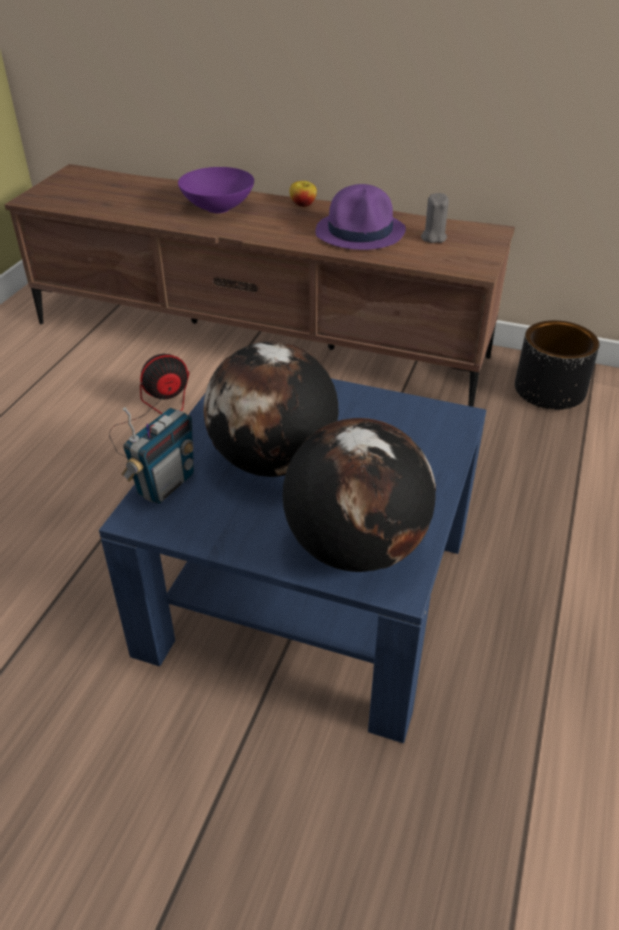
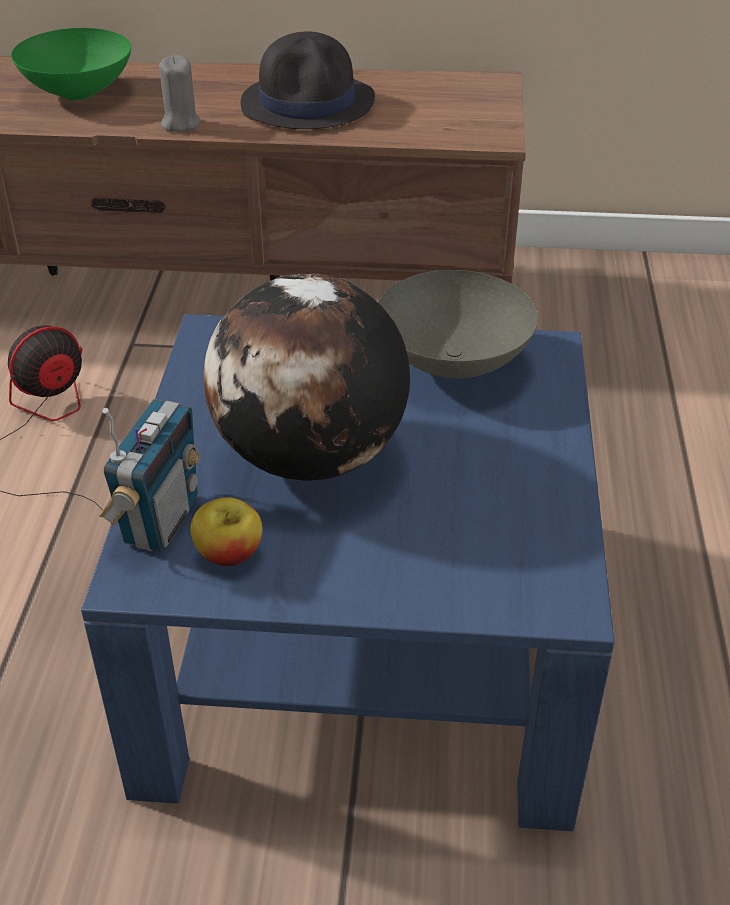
camera: 15 degrees left, 0 degrees up
(219, 208) = (80, 92): purple bowl -> green bowl
(303, 204) = (206, 73): apple -> apple (229, 553)
(355, 547) = (480, 560): globe -> none
(361, 232) = (309, 103): purple hat -> black hat
(391, 417) = (455, 363): none -> grey bowl
(433, 237) = (415, 99): grey candle -> grey candle (180, 123)
(549, 391) = (599, 298): black planter -> none

